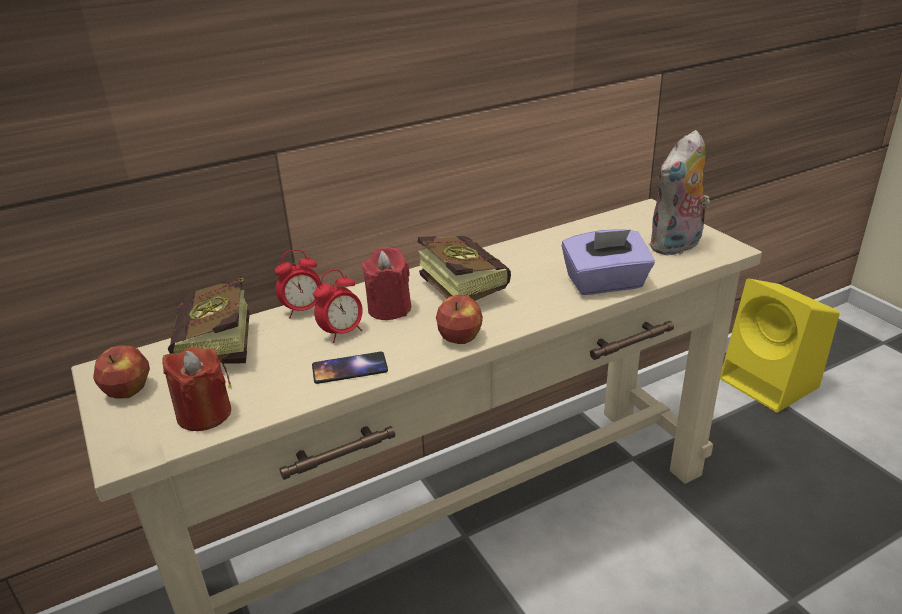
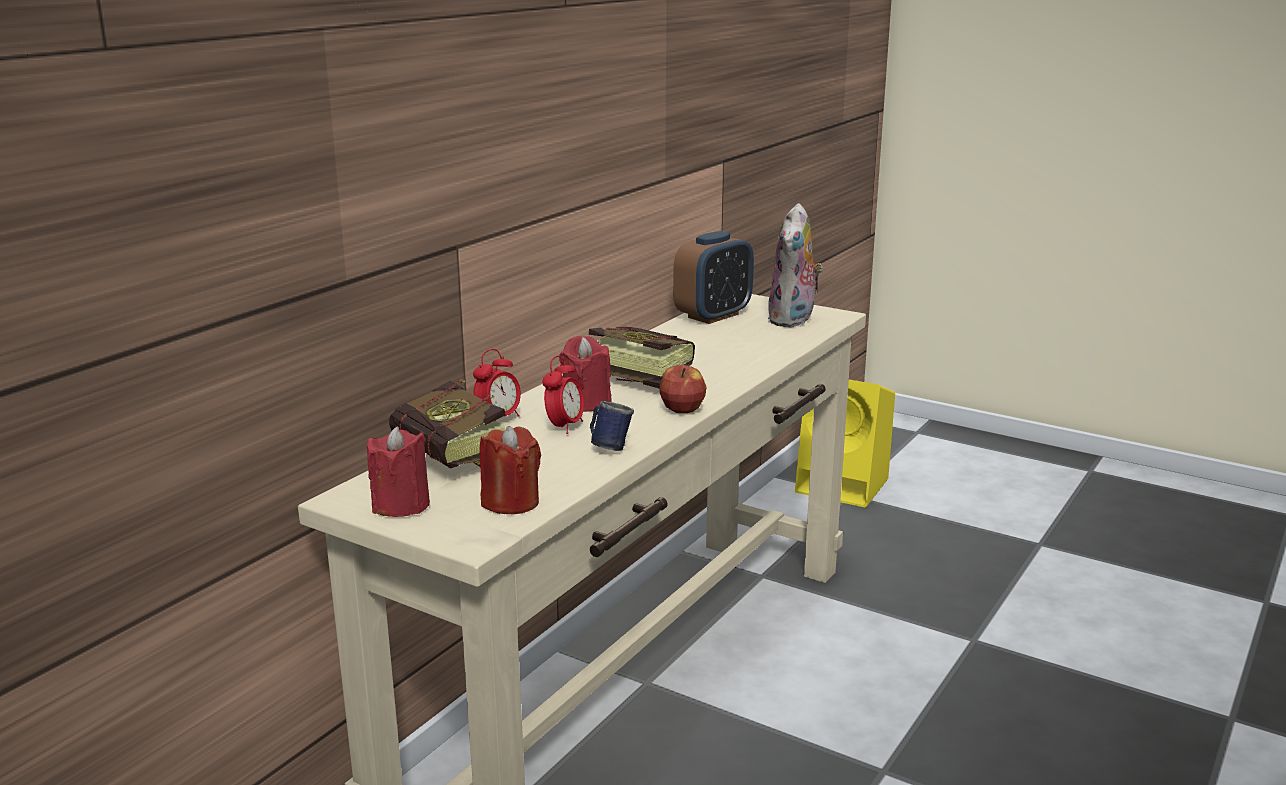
camera: 30 degrees left, 10 degrees down
(129, 390) = (401, 505): apple -> red candle
(350, 368) = (608, 447): phone -> blue mug
(604, 227) = (713, 316): none -> alarm clock
(605, 284) = (763, 354): purple tissue box -> none

